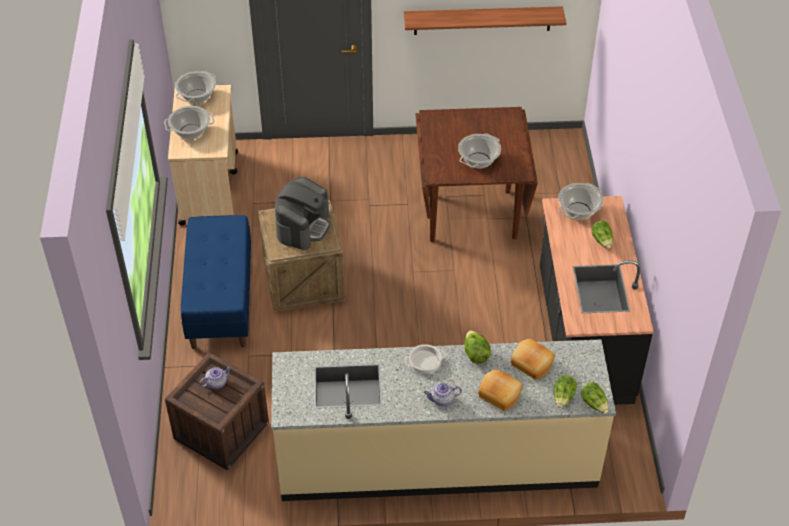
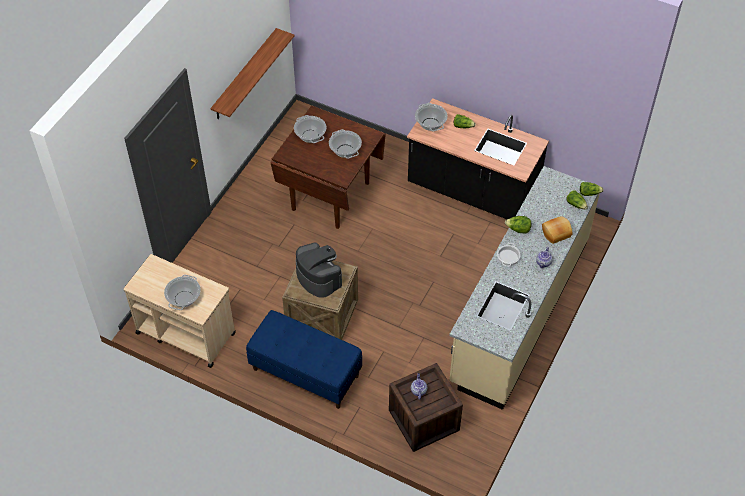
camera: 60 degrees left, 5 degrees up
(197, 97) = (147, 279): cooking pot -> cooking pot (310, 136)
(531, 364) = (542, 207): bread -> none

